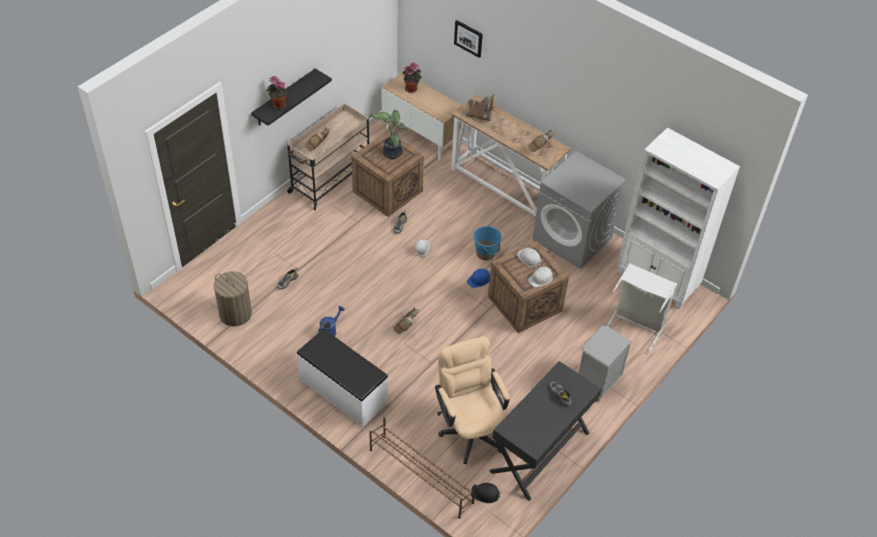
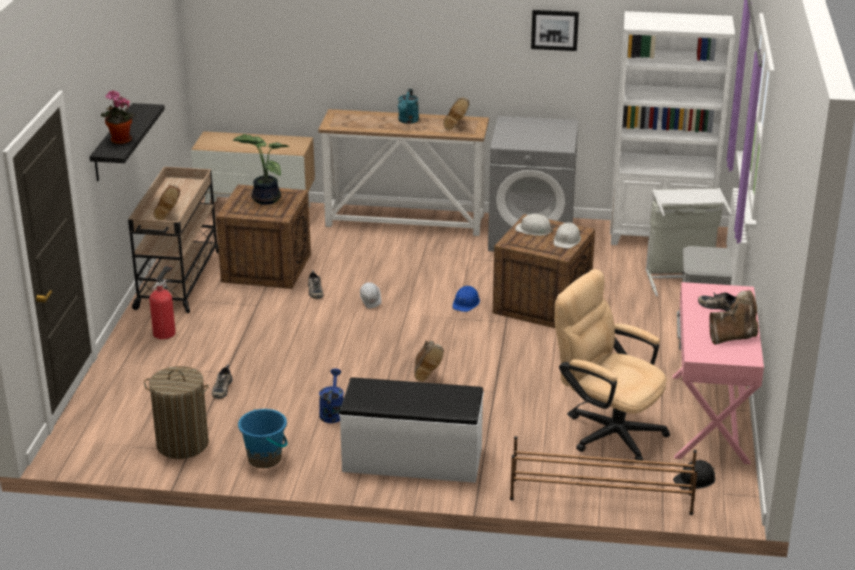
camera: 30 degrees left, 20 degrees down
(291, 220) = (165, 332): none -> fire extinguisher
(412, 89) = (231, 140): potted plant -> none
(468, 38) = (305, 27): picture -> picture (554, 29)
(480, 116) = (355, 122): brown boot -> brown boot (733, 337)
(486, 253) = (447, 279): blue bucket -> blue bucket (265, 459)
(514, 129) = (407, 121): none -> turquoise watering can
(540, 452) = (710, 418): black desk -> pink desk

